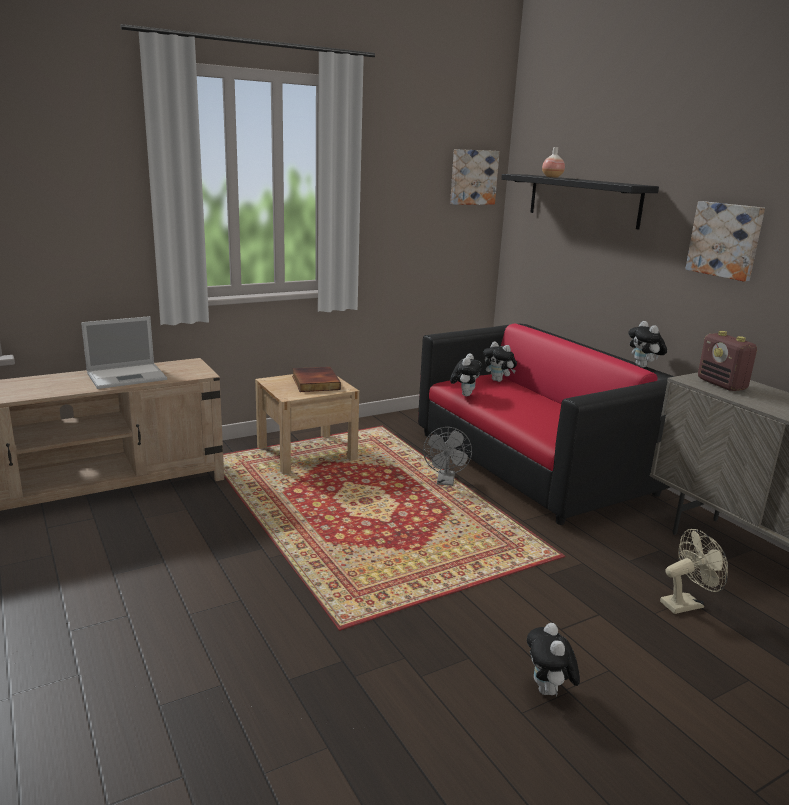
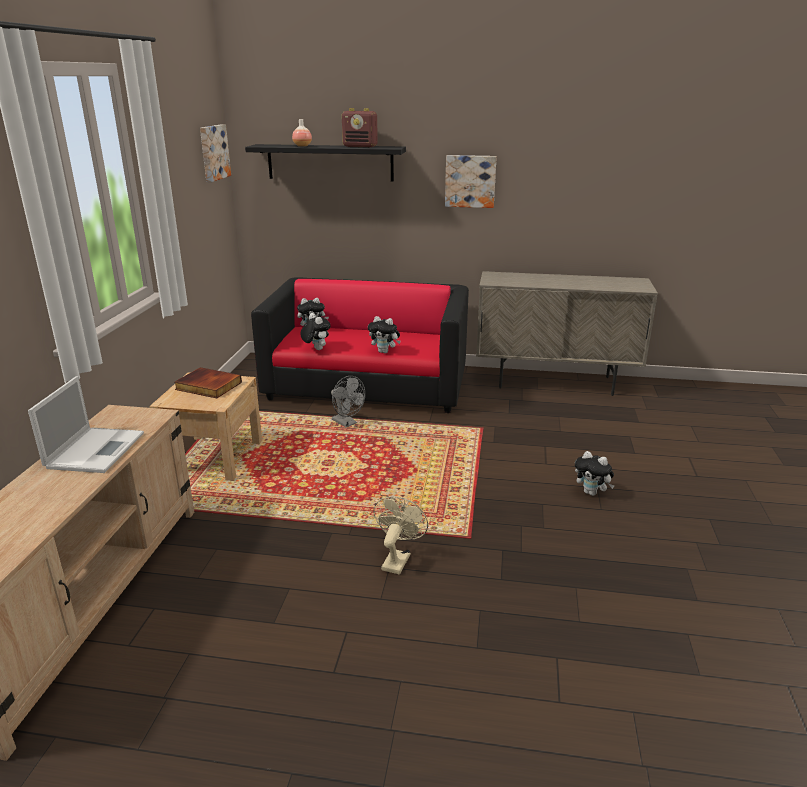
camera: 50 degrees left, 5 degrees up
(643, 366) = (429, 283): plush toy -> plush toy (385, 352)
(686, 603) = (561, 419): beige fan -> beige fan (397, 559)
(722, 385) = (508, 280): radio -> radio (360, 146)

